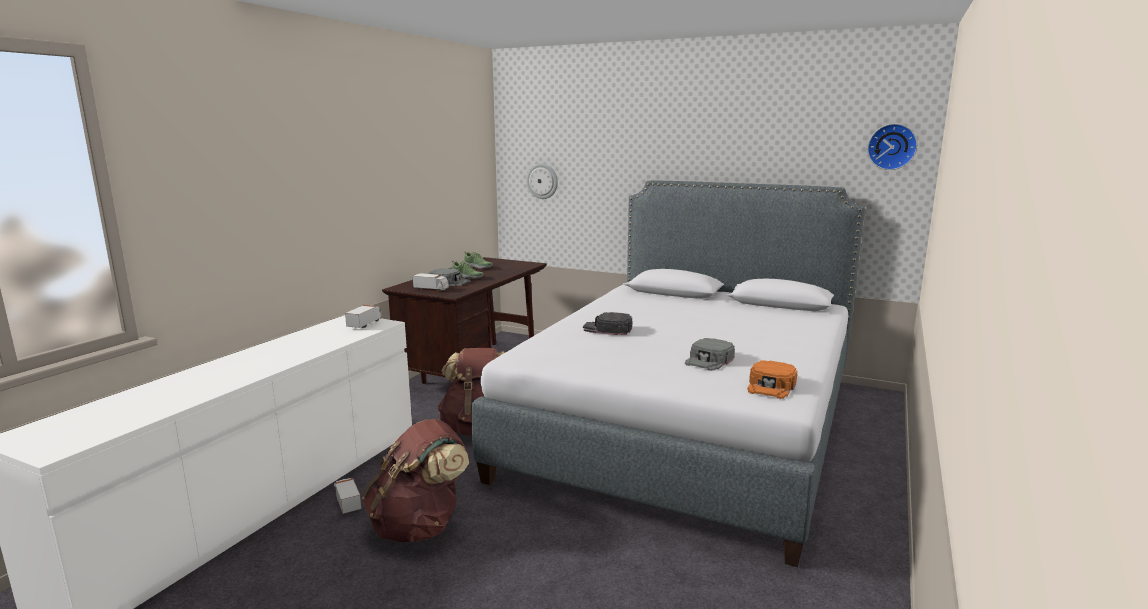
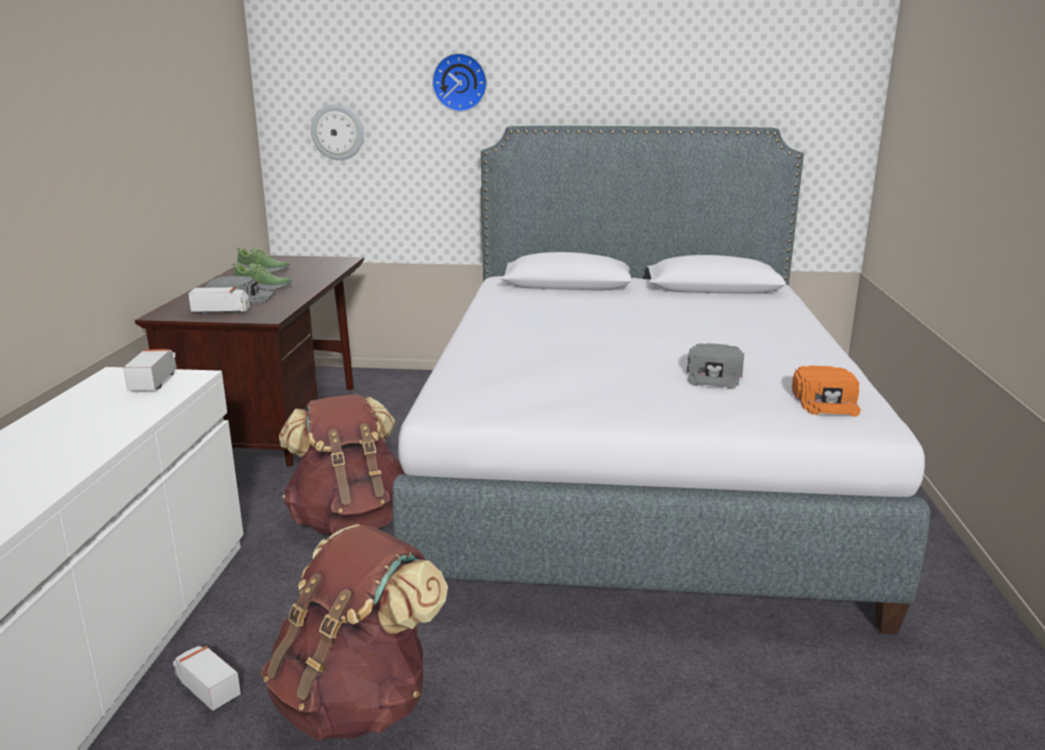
camera: 20 degrees left, 5 degrees up
(607, 329) = (538, 346): black cap -> none
(892, 146) = (832, 72): wall clock -> wall clock (460, 82)

